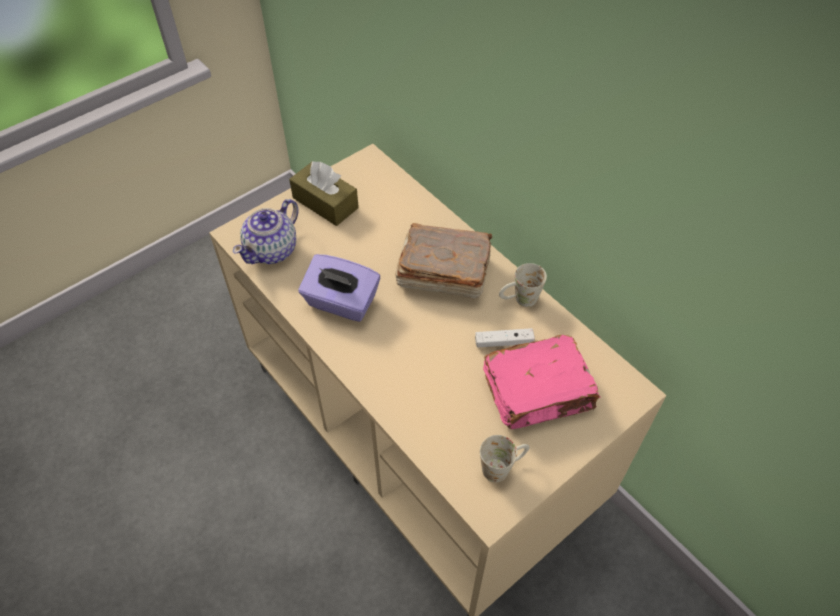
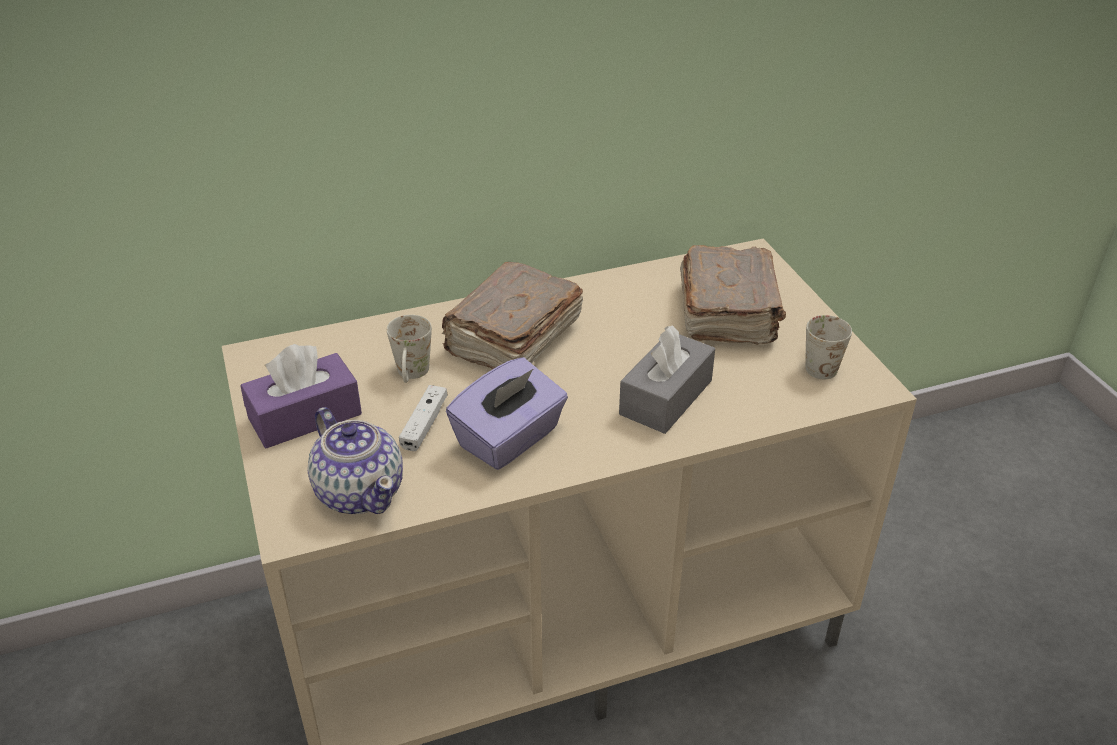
camera: 70 degrees left, 15 degrees down
(325, 203) = (305, 416): brown tissue box -> purple tissue box
(417, 375) = (666, 397): none -> grey tissue box
(504, 342) = (647, 319): white game controller -> white game controller (424, 424)
(519, 300) = (592, 293): white mug -> white mug (412, 376)
(539, 392) = (728, 313): pink book -> brown book

